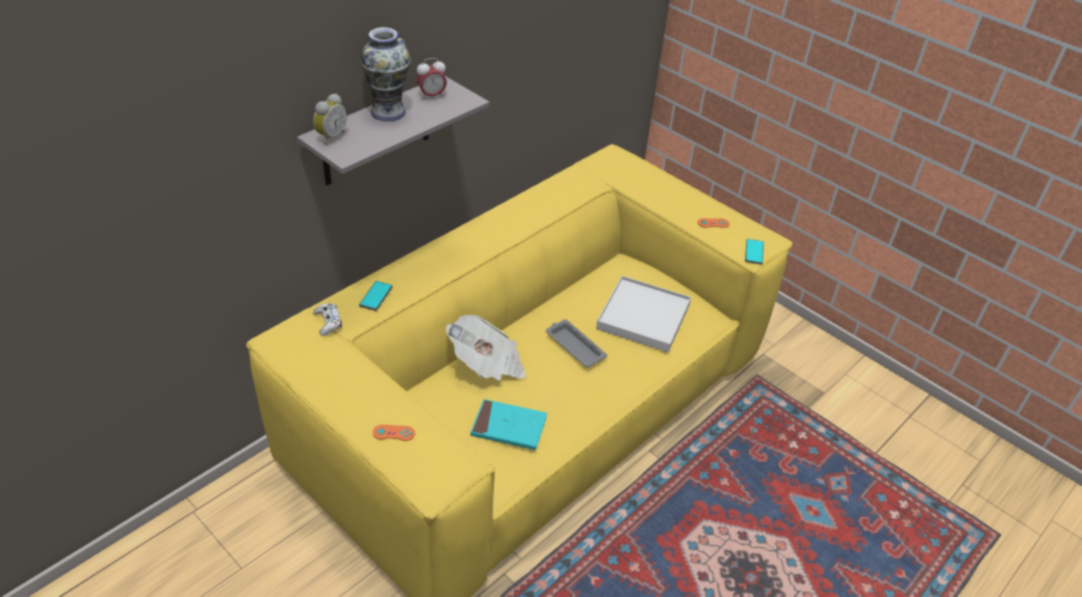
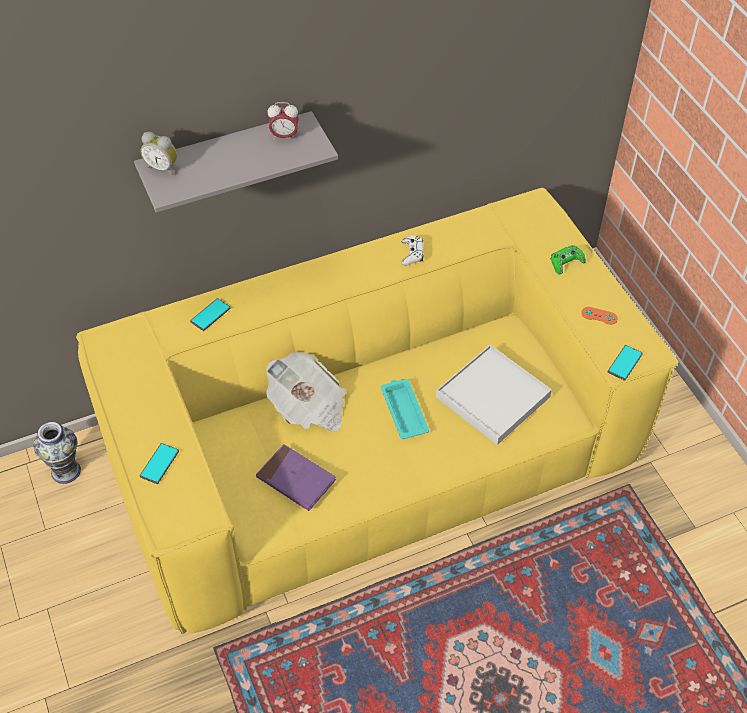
camera: 25 degrees right, 10 degrees up
(328, 322) = (154, 332): white game controller -> white game controller (412, 253)
(330, 137) = (163, 168): alarm clock -> alarm clock turned 60 degrees clockwise
(388, 112) = (231, 148): vase -> vase (66, 471)
(393, 433) = (159, 464): orange game controller -> phone
(509, 427) = (296, 479): turquoise book -> purple book
(574, 346) = (403, 410): grey tray -> turquoise tray
(663, 191) = (566, 262): none -> green game controller

